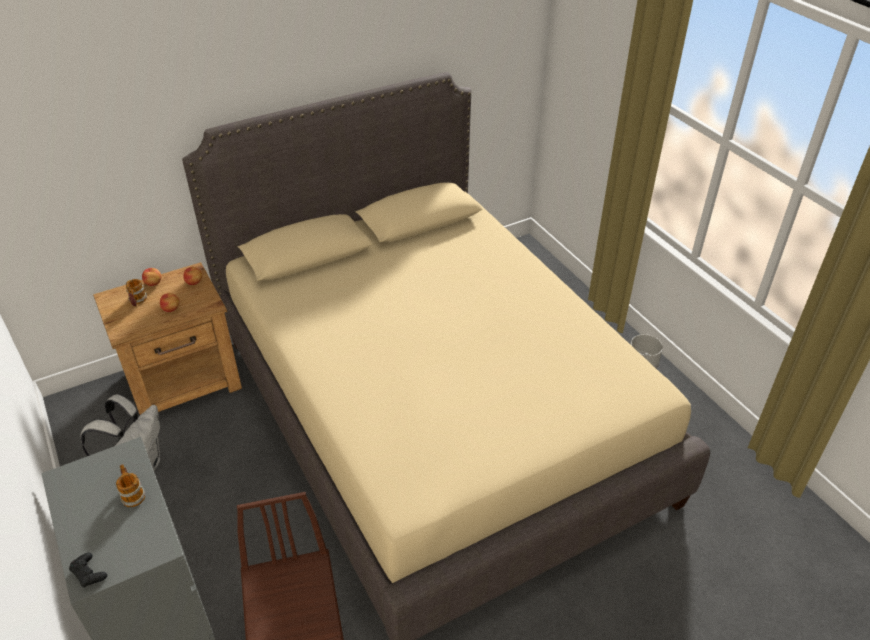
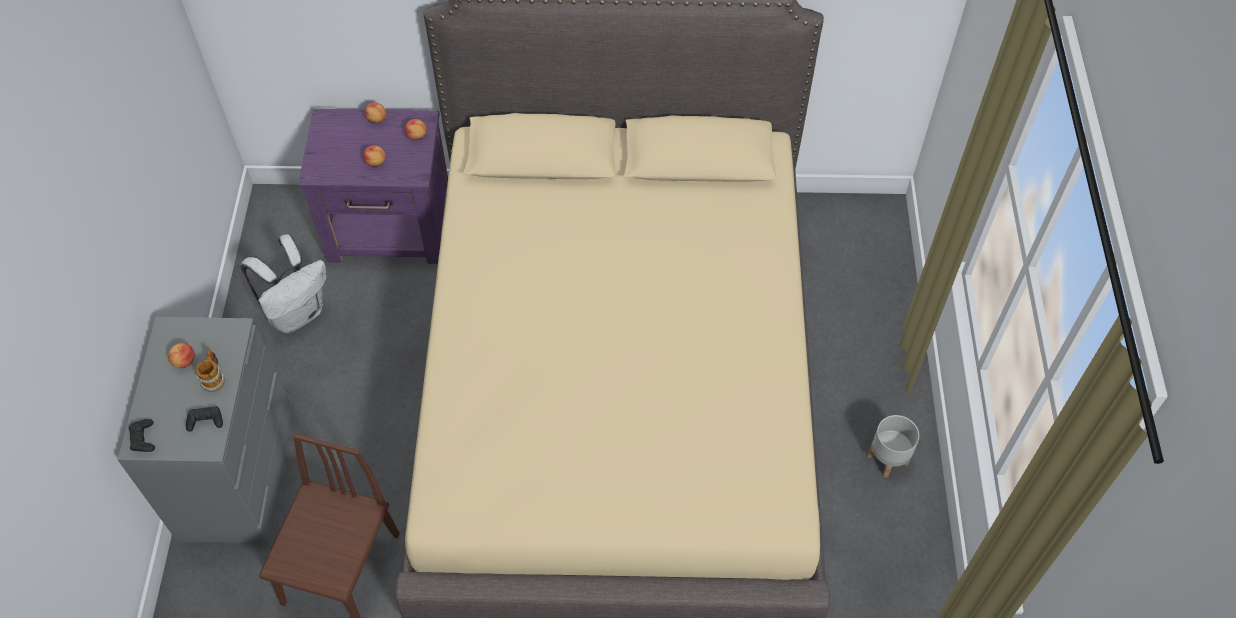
camera: 30 degrees right, 15 degrees up
(93, 494) = (184, 361): none -> apple
(137, 301) = (349, 137): mug -> none
(145, 530) = (205, 421): none -> black game controller
(184, 381) = (391, 228): brown nightstand -> purple nightstand

